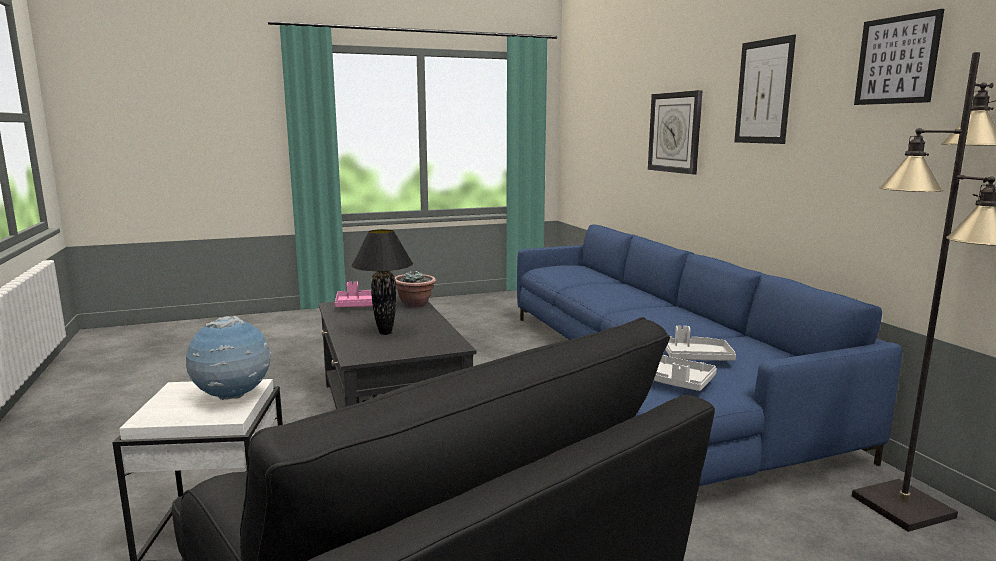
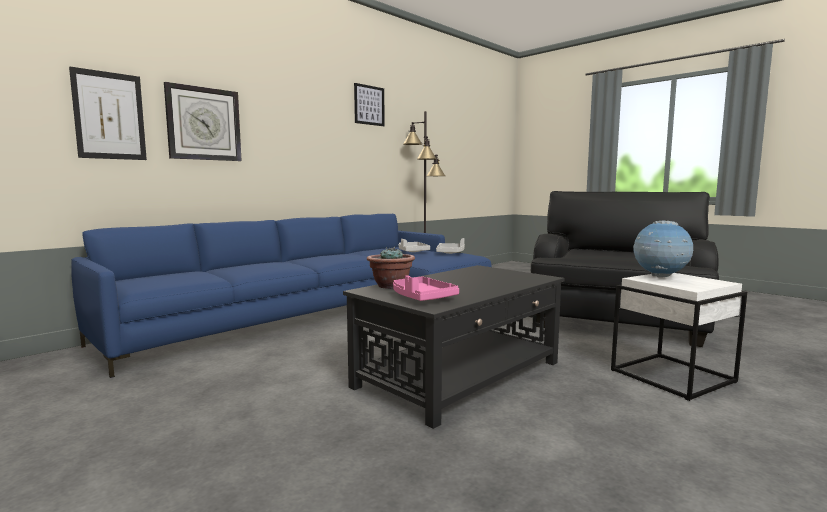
camera: 115 degrees left, 5 degrees down
(386, 333) = (485, 280): black table lamp -> none
(764, 92) = (297, 105): picture -> picture (109, 116)

